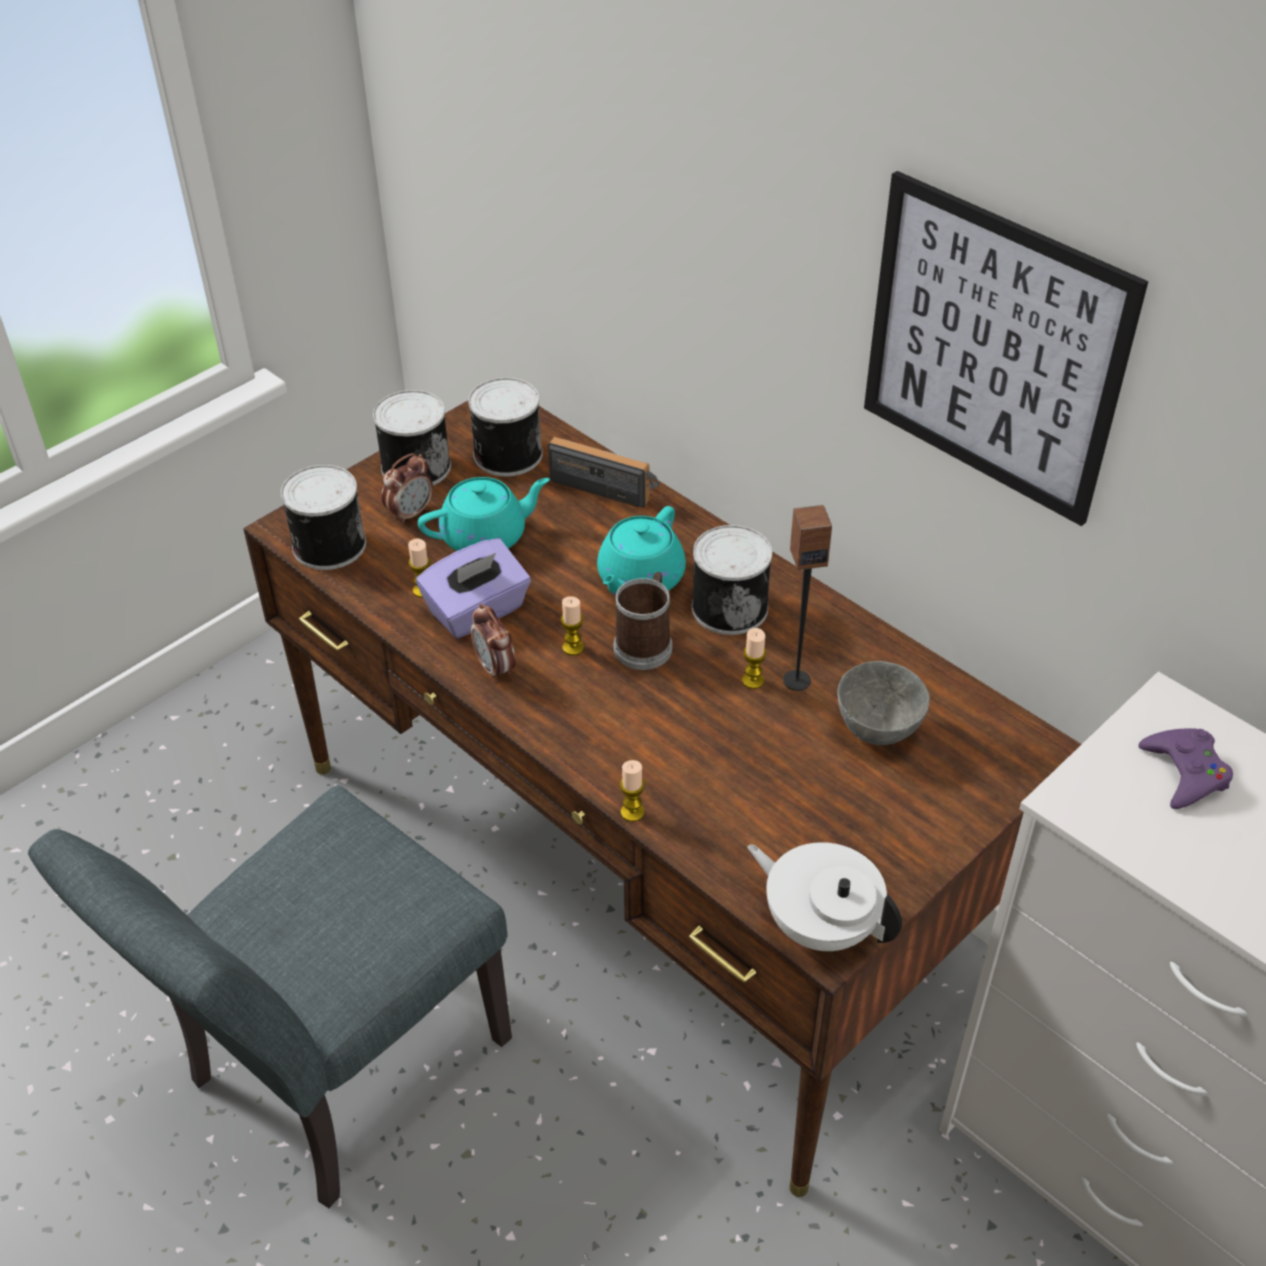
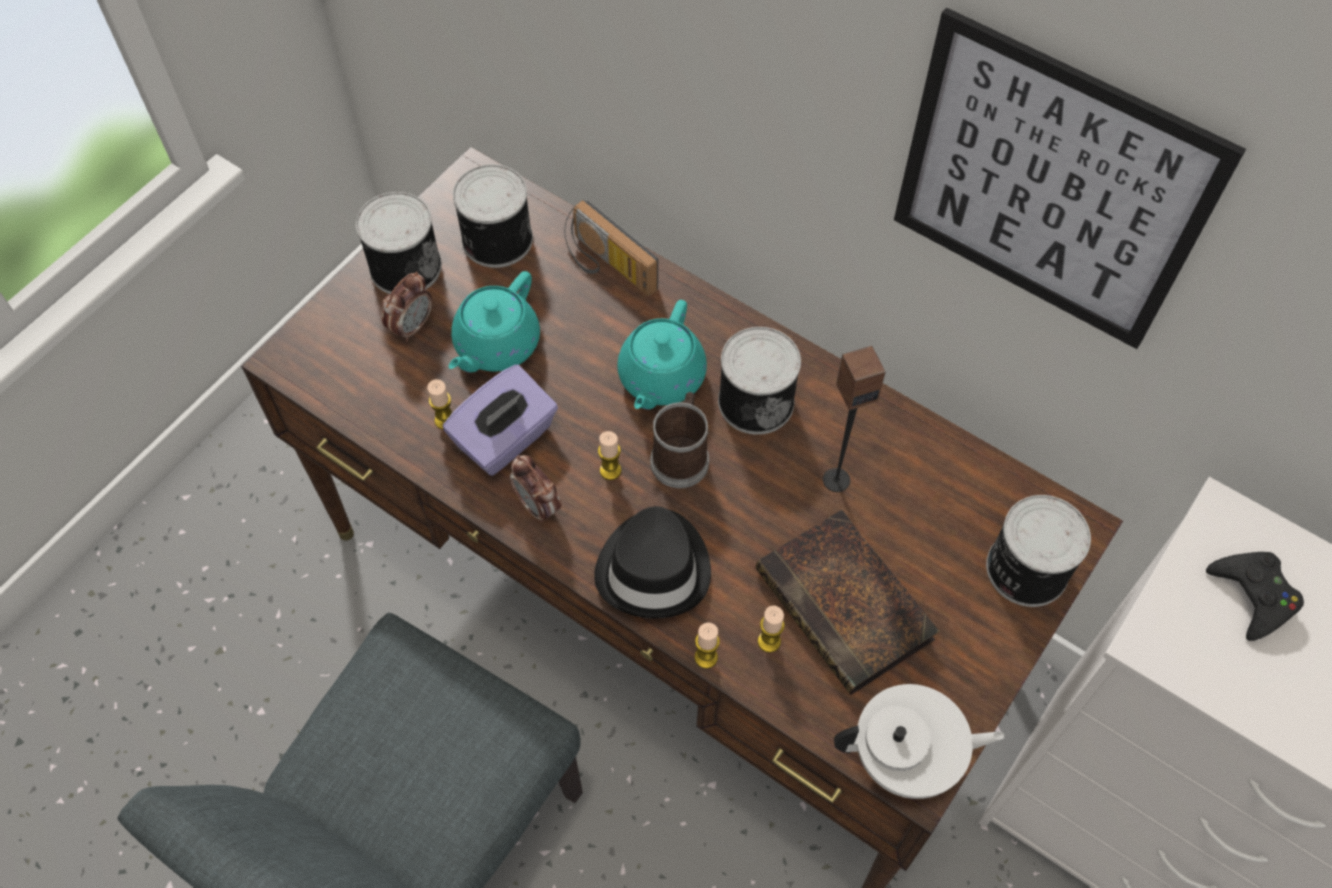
camera: 10 degrees left, 15 degrees up
(327, 545) = (334, 377): can -> can (1024, 569)
(486, 536) = (496, 345): turquoise teapot -> turquoise teapot turned 150 degrees clockwise
(598, 732) = (655, 568): none -> black hat
(607, 485) = (606, 266): radio -> radio turned 150 degrees counterclockwise
(753, 681) = (794, 486): candle -> candle (769, 641)
(786, 788) = (848, 608): none -> book
(820, 924) = (907, 758): white teapot -> white teapot turned 150 degrees clockwise
(879, 730) = (924, 528): grey bowl -> none
(1185, 773) = (1253, 596): purple game controller -> black game controller

